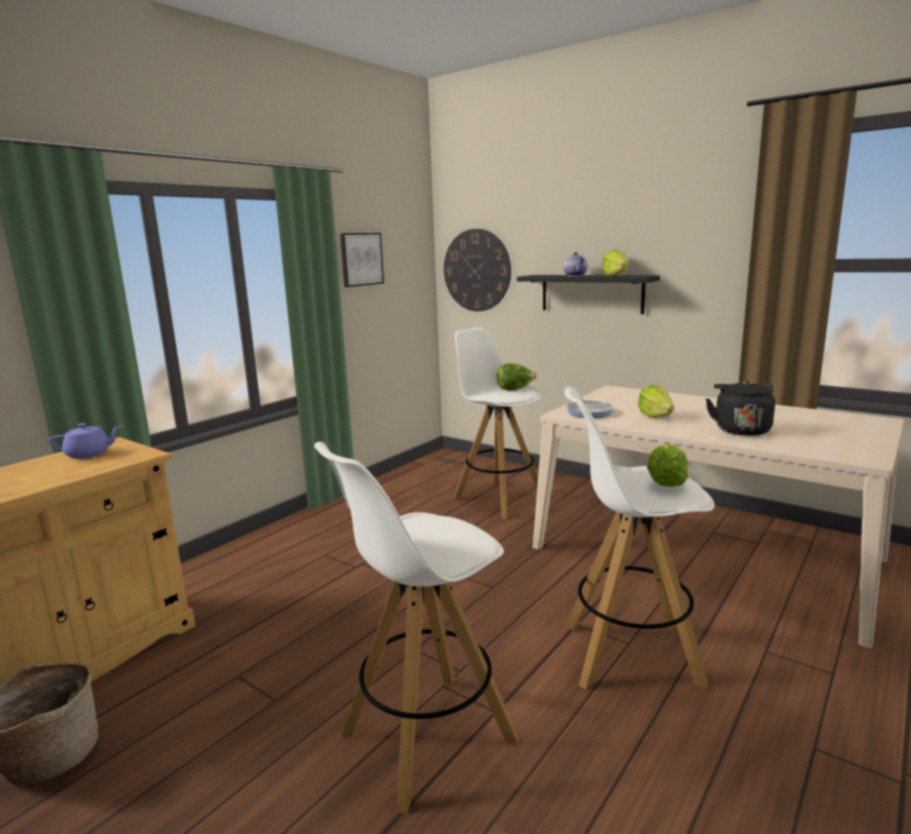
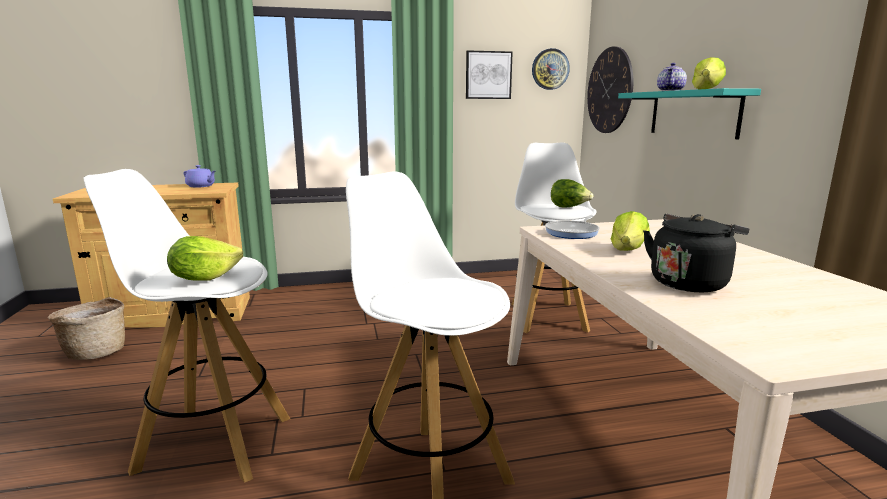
camera: 40 degrees right, 0 degrees up
(409, 249) = (550, 69): none -> wall clock
(591, 293) = (693, 113): black shelf -> turquoise shelf
(665, 483) = (452, 297): lettuce -> lettuce (204, 278)

